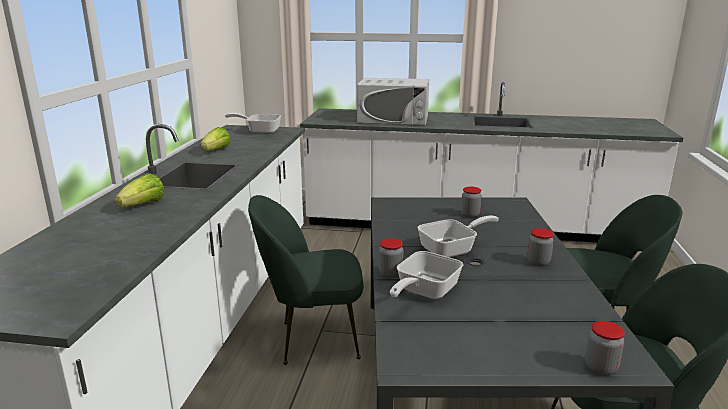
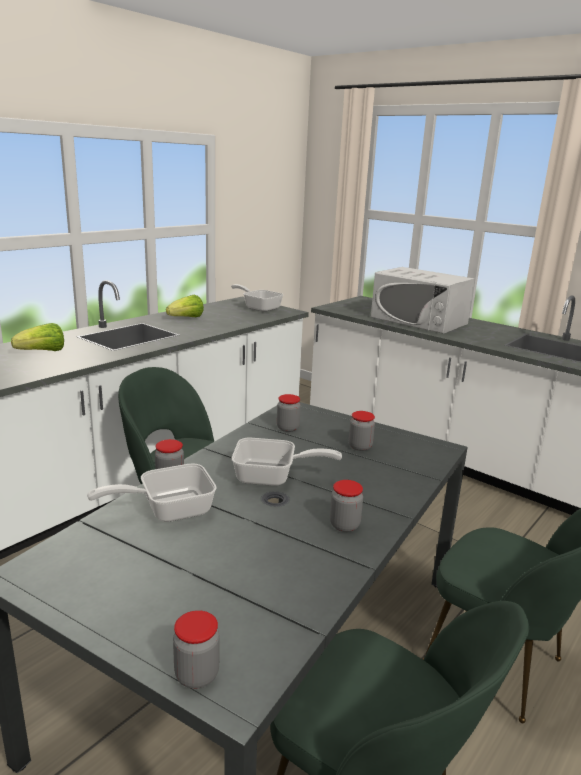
camera: 30 degrees right, 0 degrees up
(406, 216) = (287, 428): none -> jar

